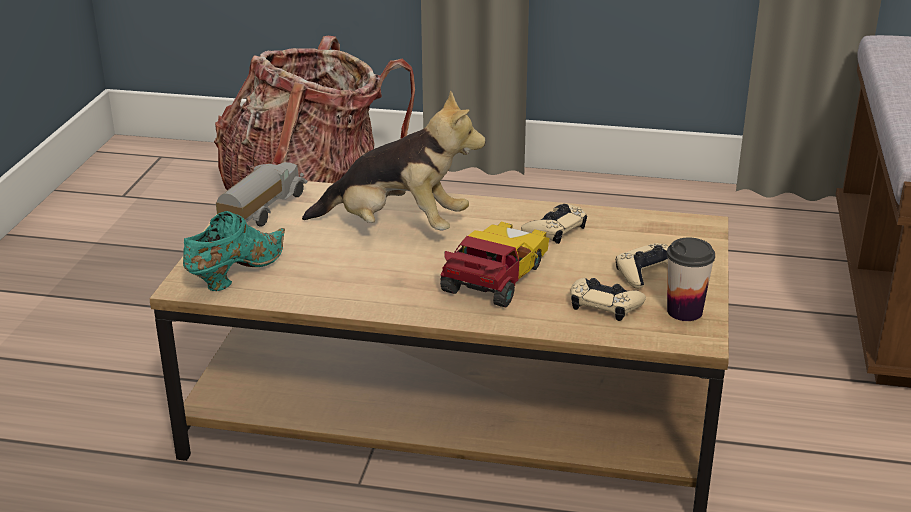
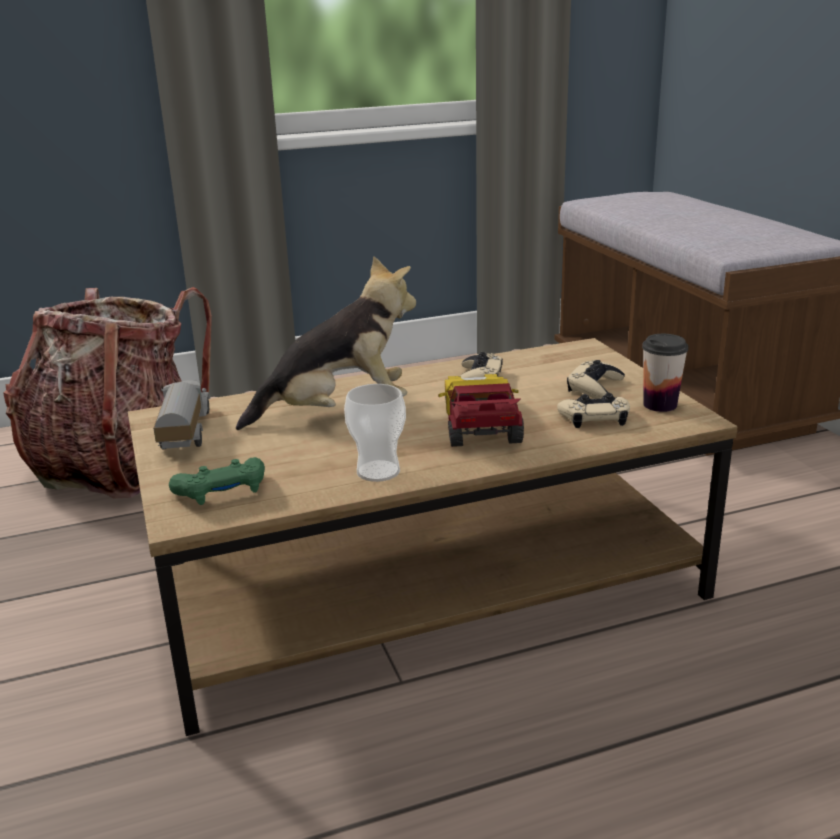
camera: 30 degrees left, 5 degrees down
(235, 274) = (222, 493): turquoise shoe -> green game controller
(363, 294) = (378, 471): none -> cup

